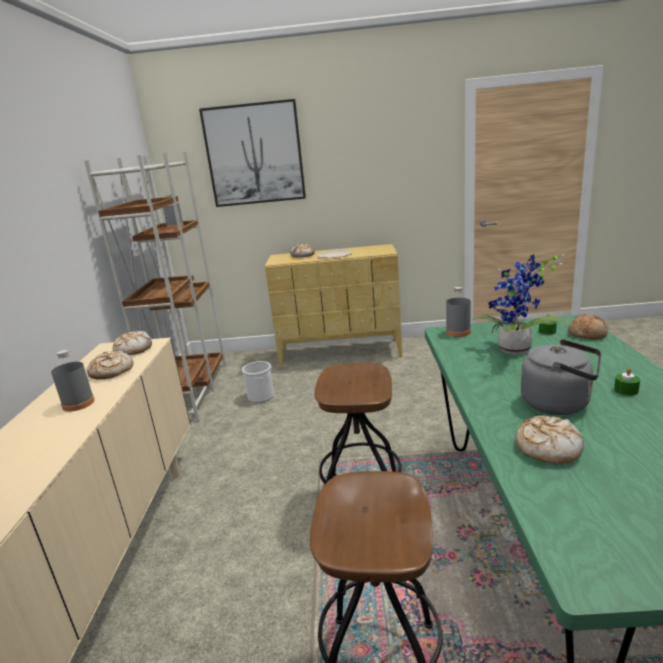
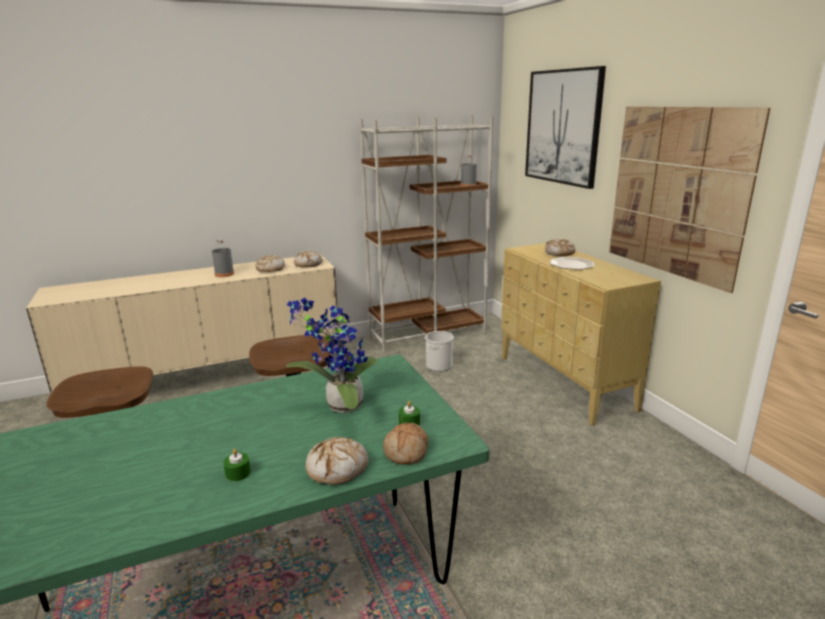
camera: 65 degrees right, 0 degrees up
(386, 181) = (677, 192): none -> picture
(458, 332) = (391, 371): grey bottle -> none
(547, 447) = (137, 430): bread -> bread (337, 468)
(559, 403) = (213, 434): grey kettle -> none

